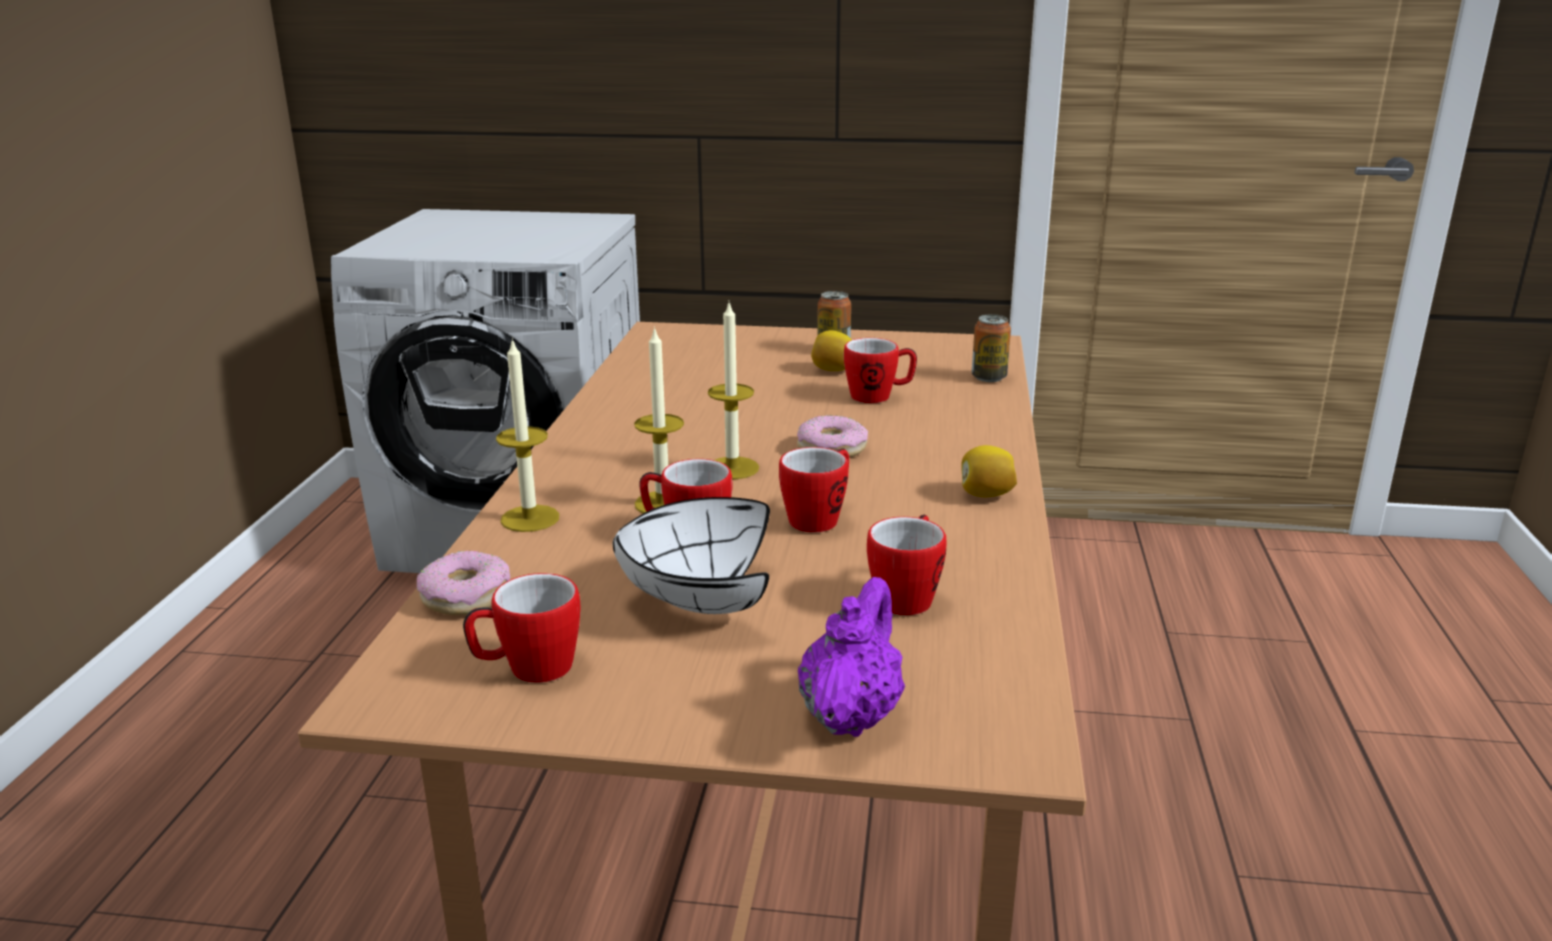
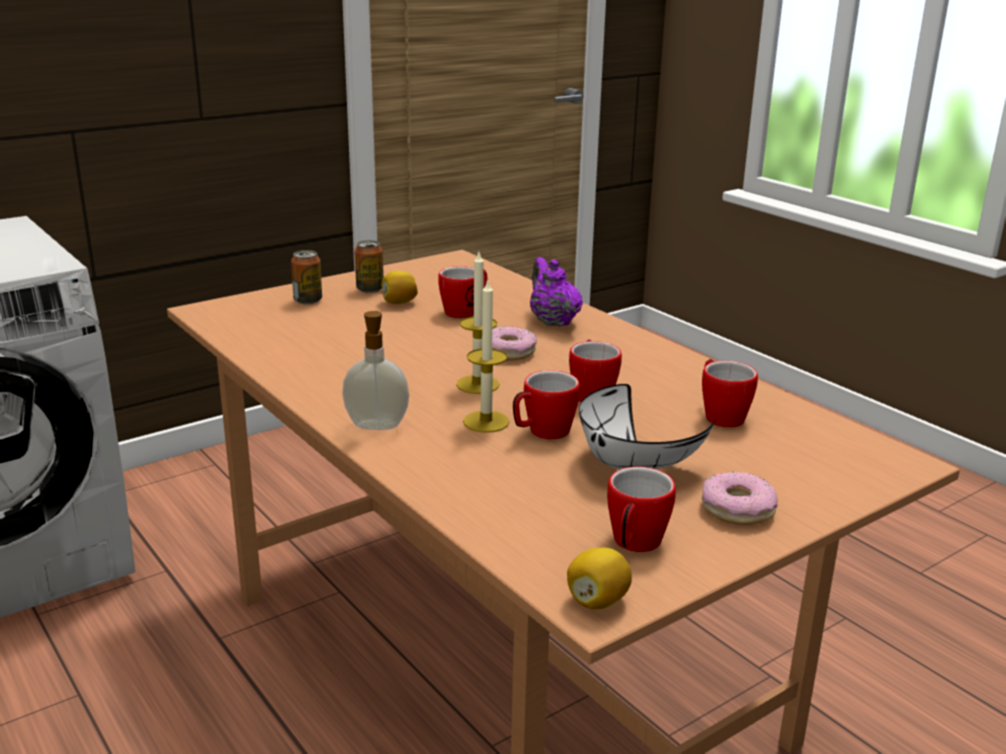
camera: 45 degrees left, 0 degrees up
(466, 596) = (500, 527): donut -> donut (737, 509)
(530, 518) = (423, 465): candle -> none
(573, 470) = (377, 425): none -> soap dispenser
(851, 715) = (819, 482): purple teapot -> purple teapot (552, 321)
(986, 494) = (642, 348): lemon -> lemon (597, 601)
(989, 377) = (502, 280): can -> can (308, 300)

